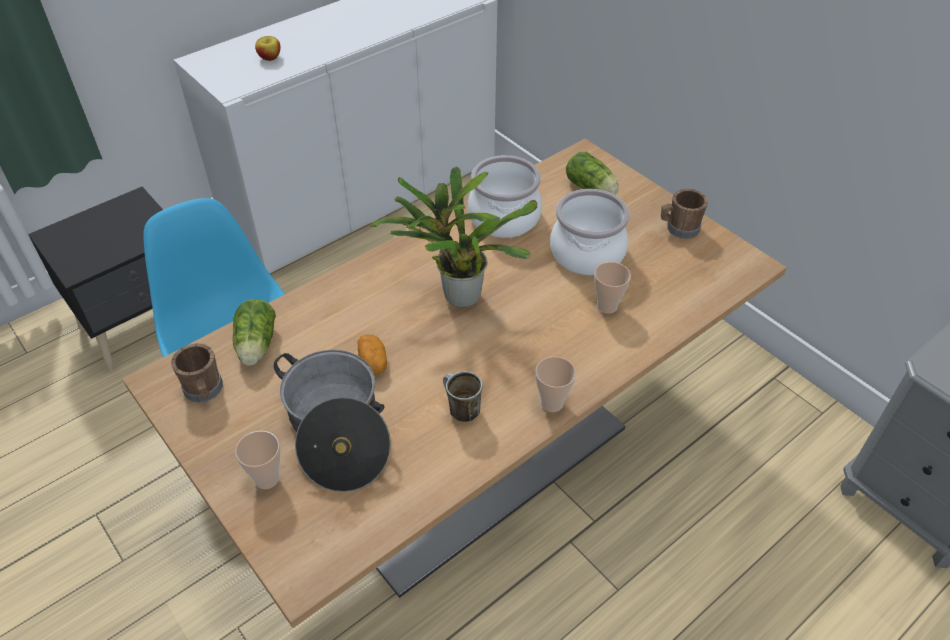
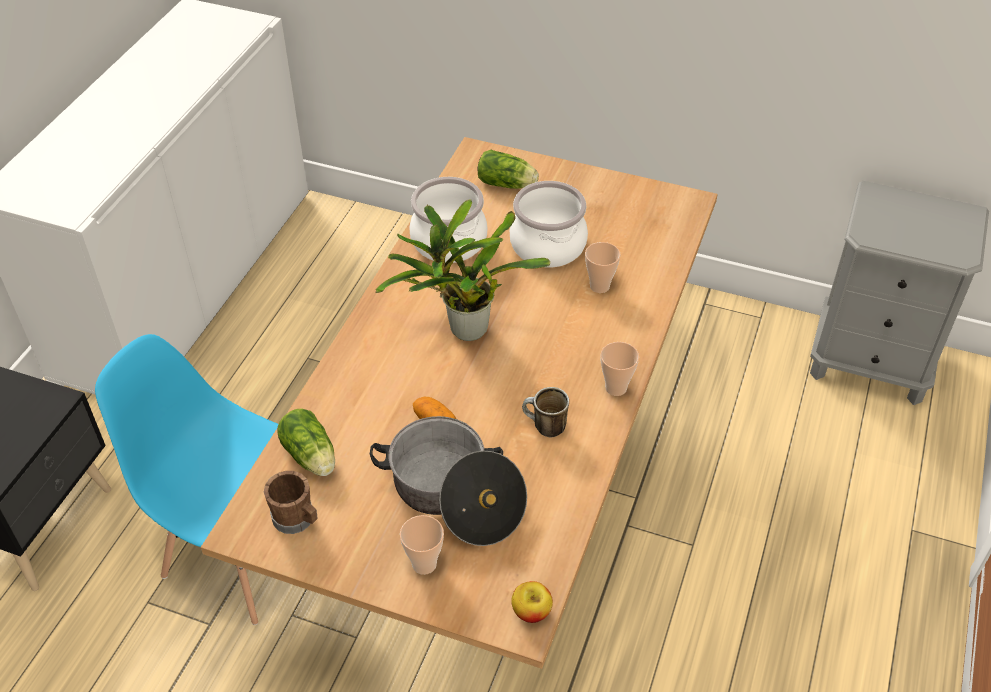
camera: 30 degrees left, 0 degrees up
(270, 57) = (84, 161): apple -> apple (531, 611)
(679, 229) = (609, 193): brown mug -> none

